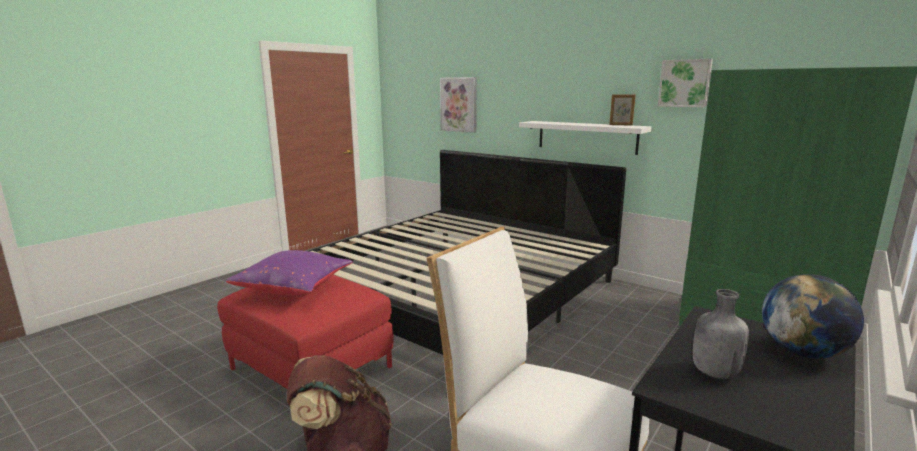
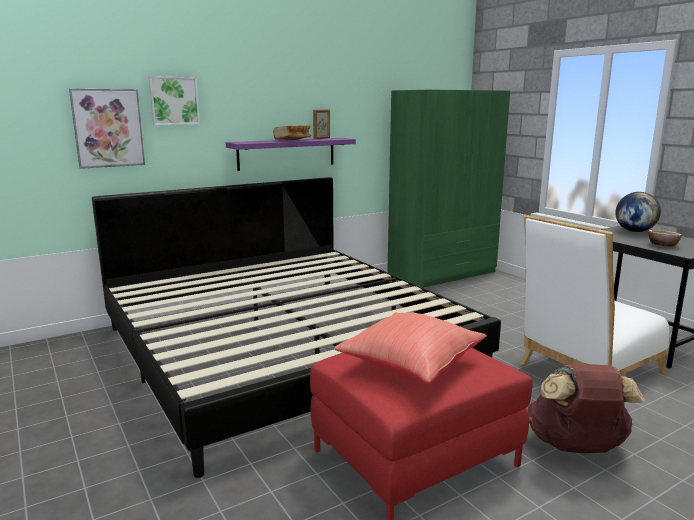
camera: 70 degrees left, 0 degrees up
(295, 288) = (410, 365): purple pillow -> red pillow
(577, 124) = (292, 140): none -> book
(586, 137) = (287, 153): white shelf -> purple shelf
(684, 83) = (361, 99): picture -> picture (174, 101)
(713, 372) = (663, 245): grey bottle -> bowl

